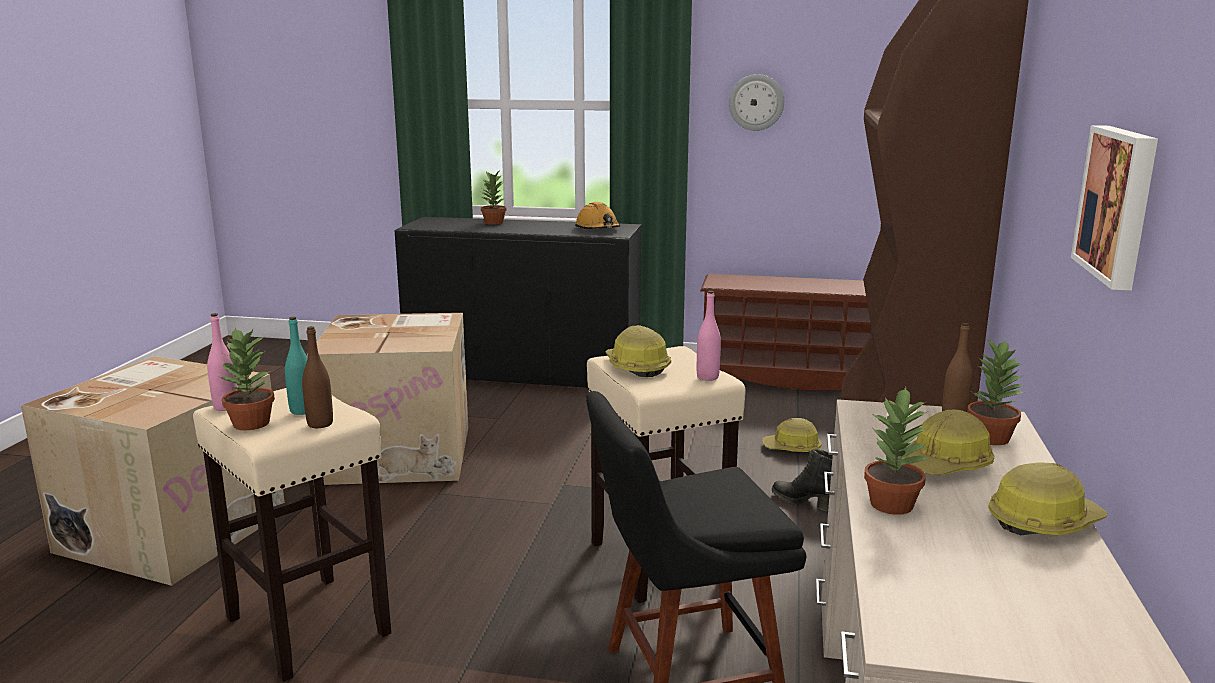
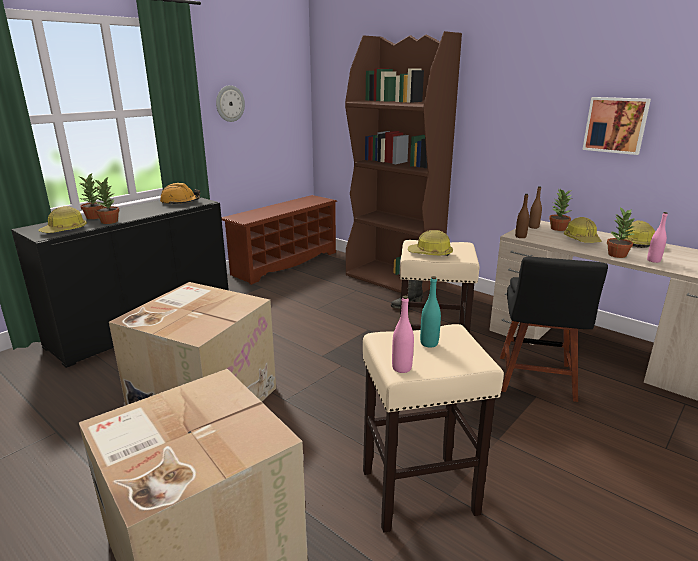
camera: 60 degrees left, 5 degrees up
(251, 424) = (445, 363): potted plant -> potted plant (110, 222)
(320, 424) = (463, 340): brown bottle -> brown bottle (520, 236)
(707, 377) = (462, 245): pink bottle -> pink bottle (653, 260)
(792, 448) = (351, 290): hard hat -> hard hat (65, 230)

